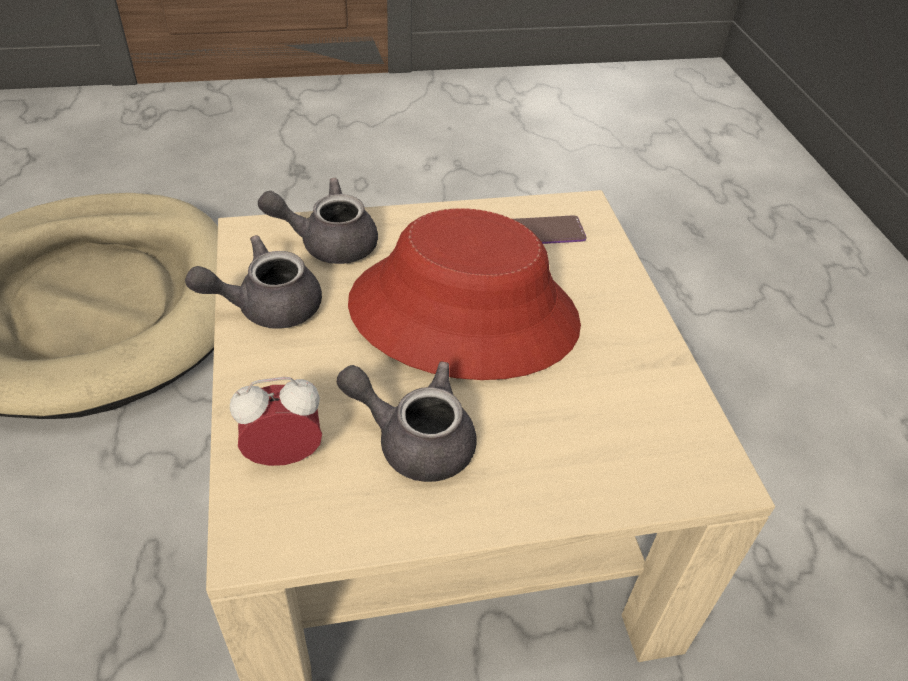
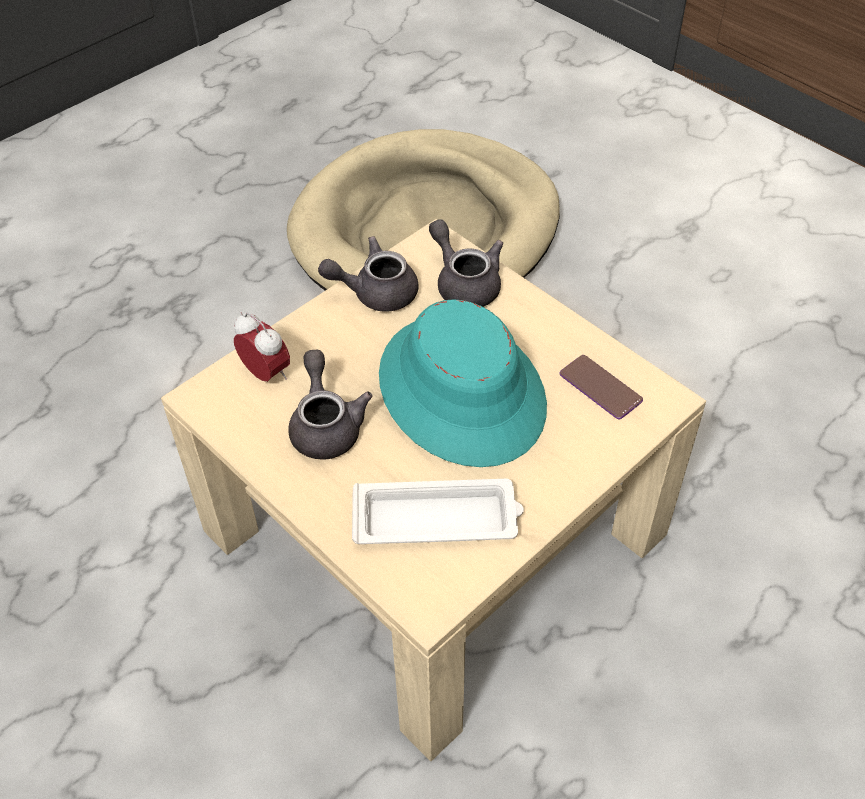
camera: 60 degrees right, 5 degrees up
(266, 306) = (375, 292): grey teapot -> grey teapot turned 45 degrees counterclockwise
(464, 313) = (462, 390): red hat -> turquoise hat
(614, 413) = (438, 519): none -> white tray

